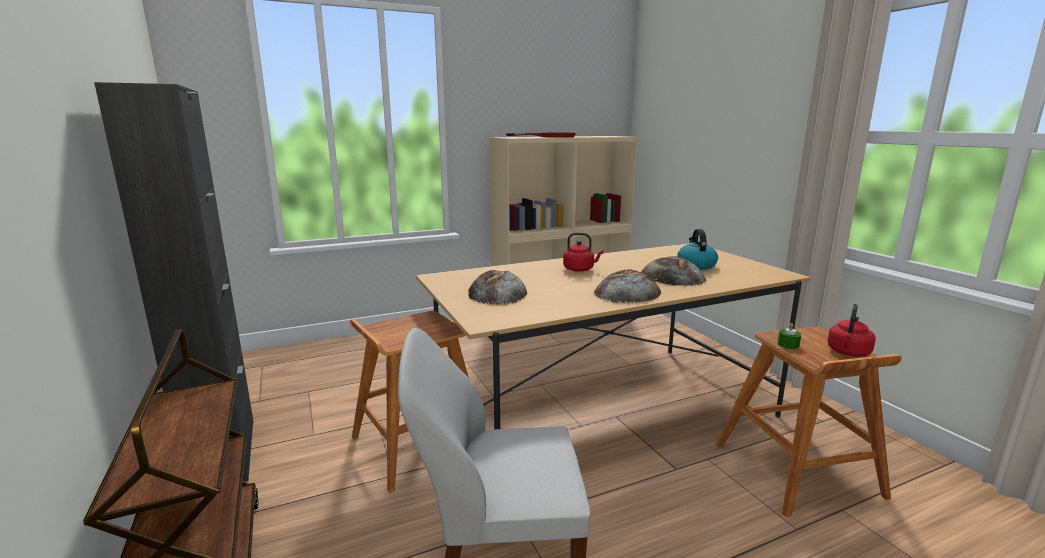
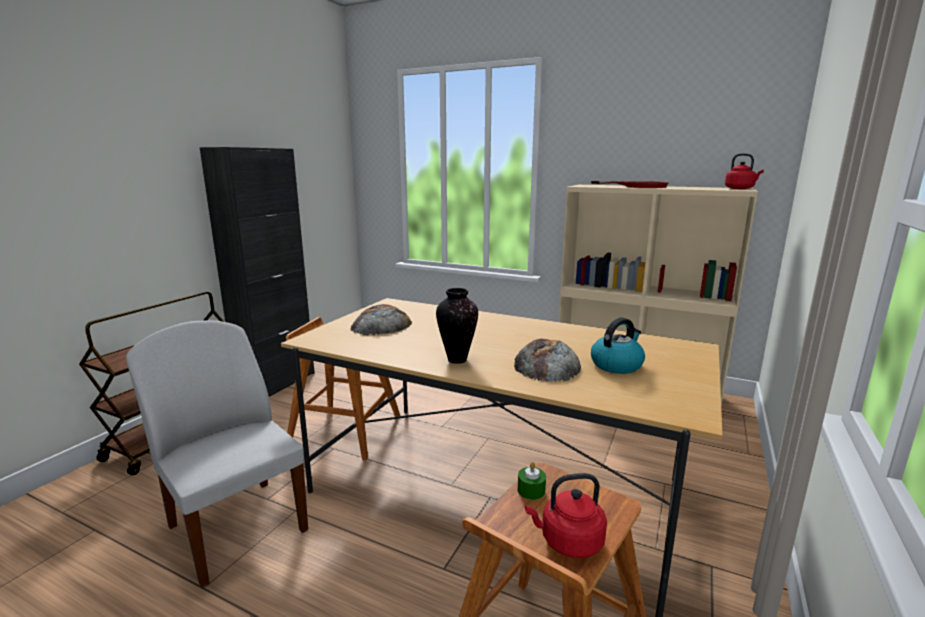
camera: 50 degrees right, 0 degrees up
(580, 269) = (494, 329): red kettle -> red kettle (740, 188)
(627, 292) = (457, 359): bread -> vase

